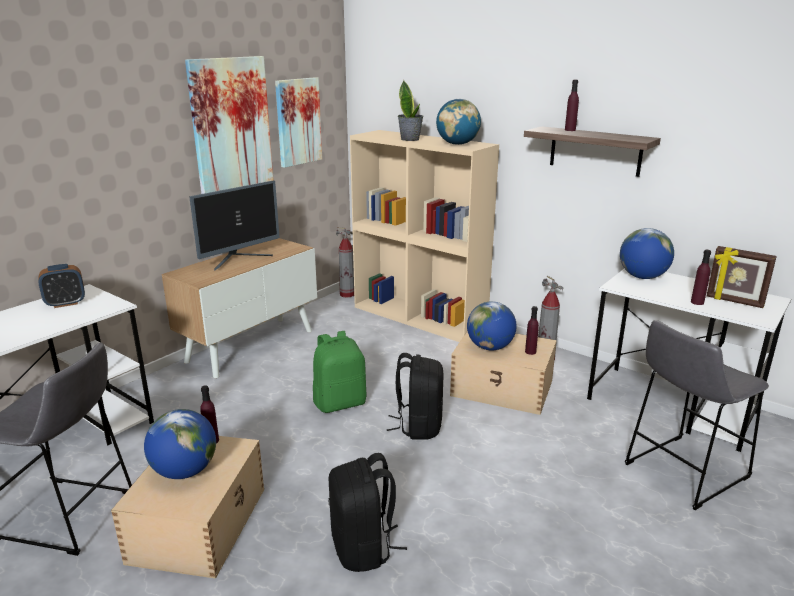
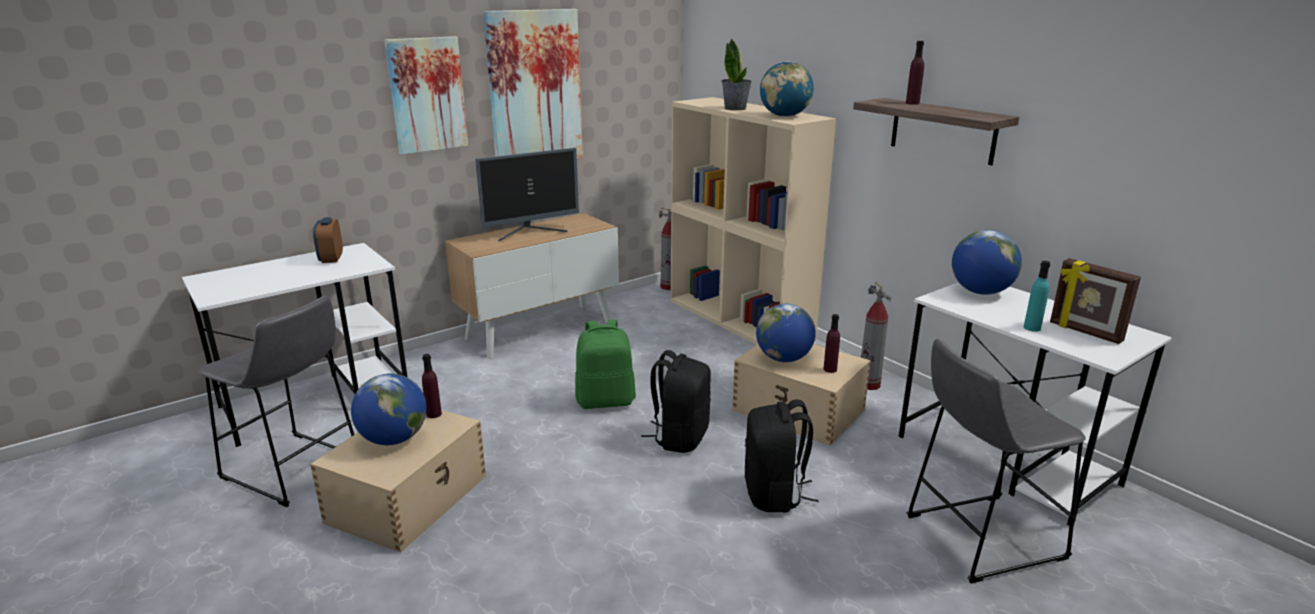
camera: 15 degrees right, 0 degrees up
(65, 303) = (331, 259): alarm clock -> alarm clock turned 90 degrees clockwise
(298, 122) = (618, 84): picture -> picture (427, 95)
(363, 548) = (559, 552): black backpack -> black backpack (774, 494)
(697, 302) = (1032, 328): purple bottle -> turquoise bottle

